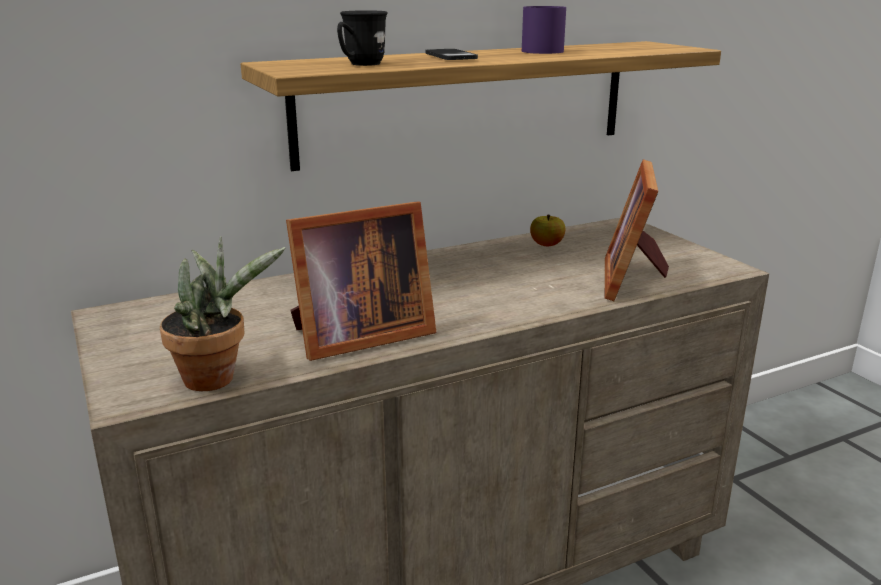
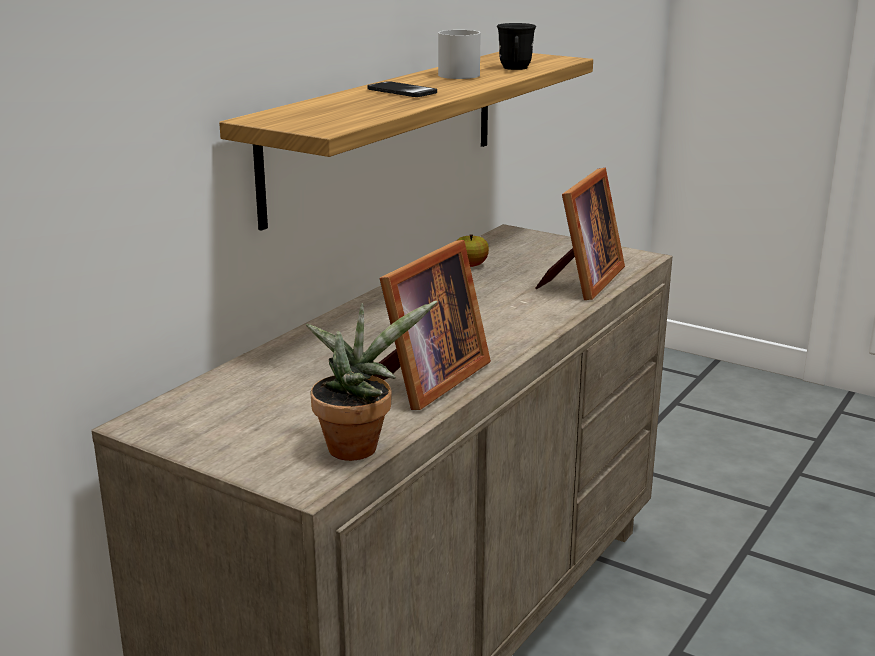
camera: 30 degrees left, 0 degrees up
(360, 64) = (354, 112): black mug -> black mug (515, 69)
(543, 50) = (456, 73): purple mug -> white mug
(633, 279) = (581, 282): picture frame -> picture frame turned 135 degrees counterclockwise

